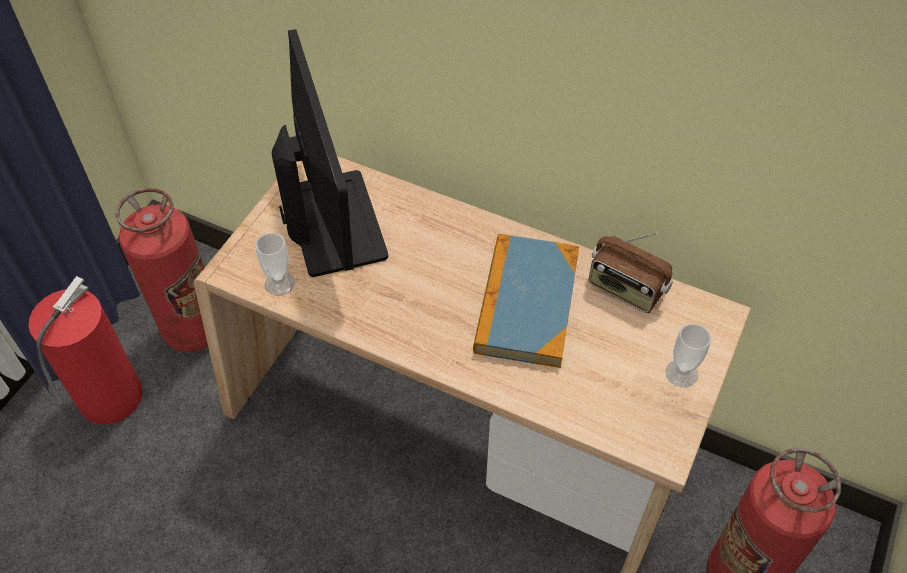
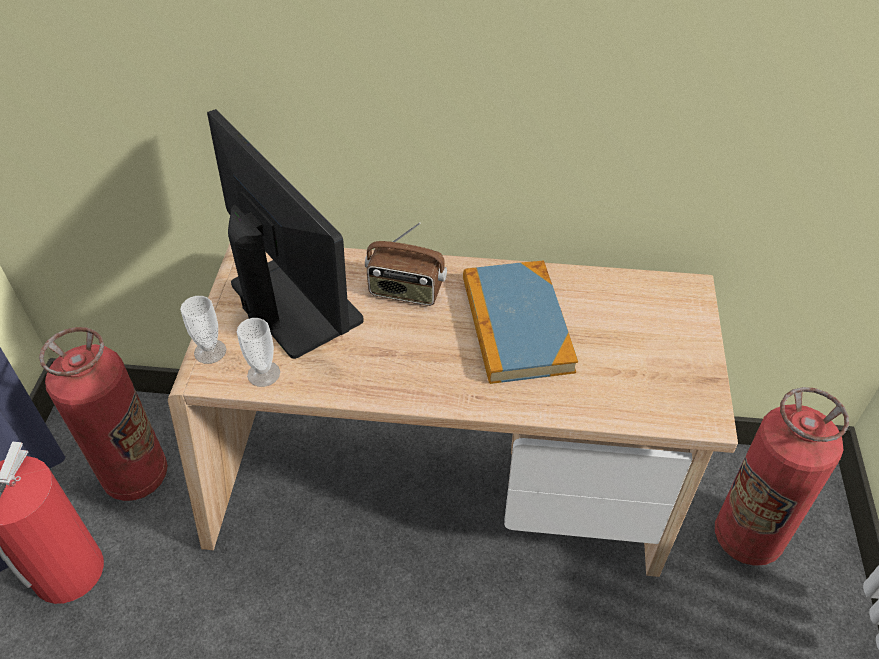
camera: 20 degrees left, 5 degrees down
(625, 290) = (599, 289): radio -> radio (405, 291)
(681, 373) = (684, 346): cup -> cup (210, 351)

